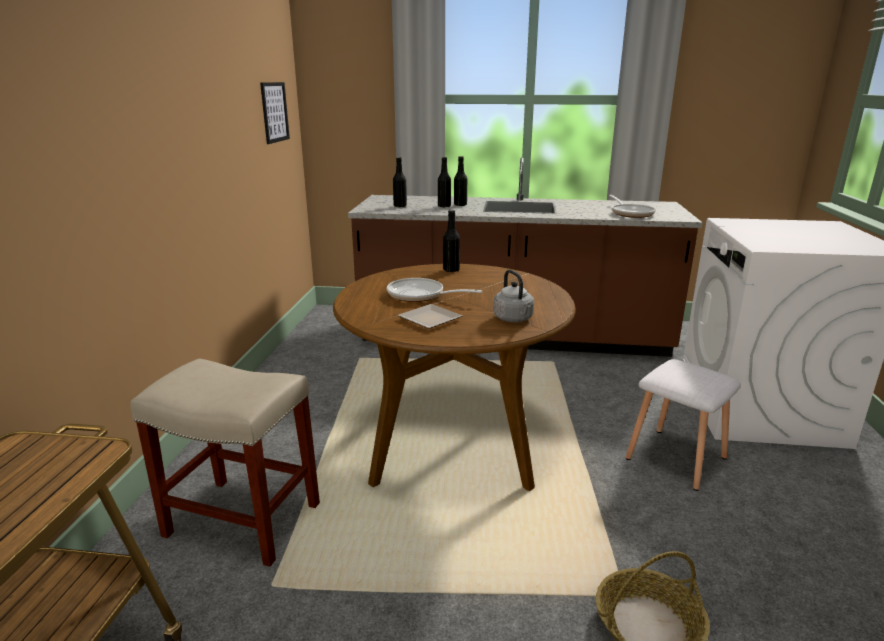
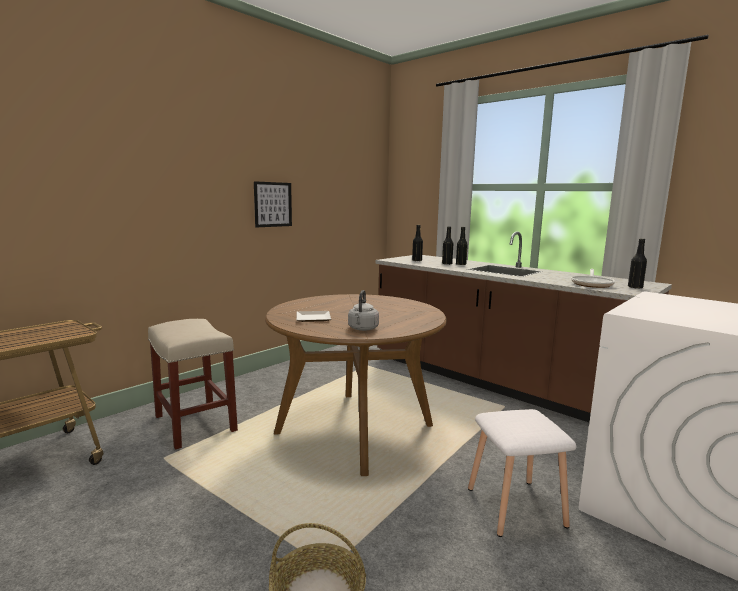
camera: 35 degrees right, 10 degrees down
(274, 112) = (357, 193): picture -> picture (273, 204)
(420, 295) = (338, 307): frying pan -> none
(451, 270) = (391, 300): black bottle -> black bottle (635, 287)

